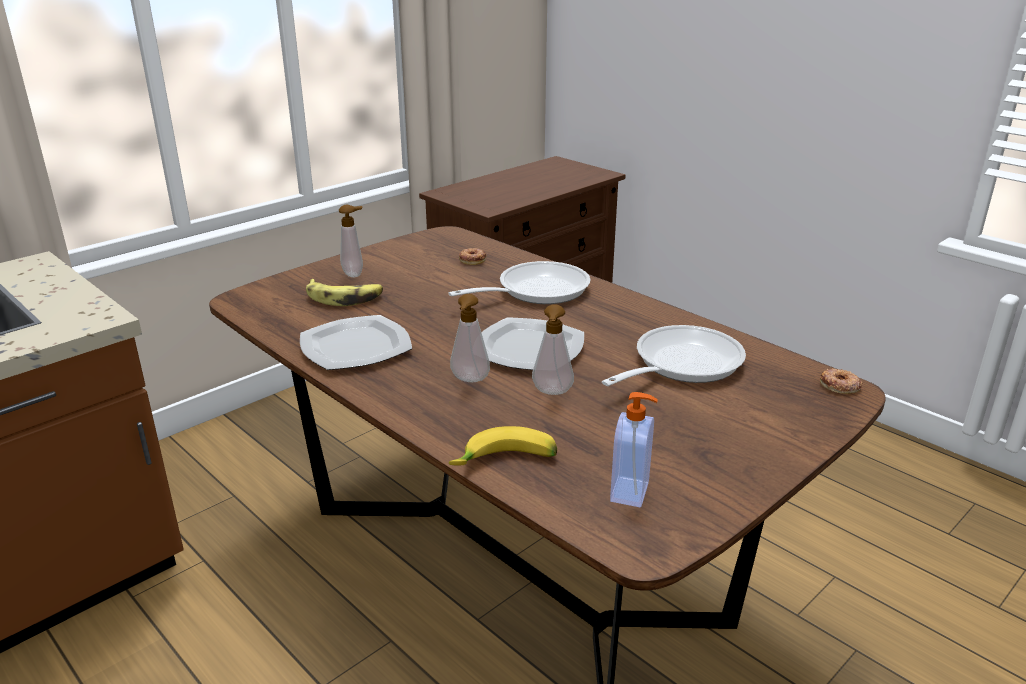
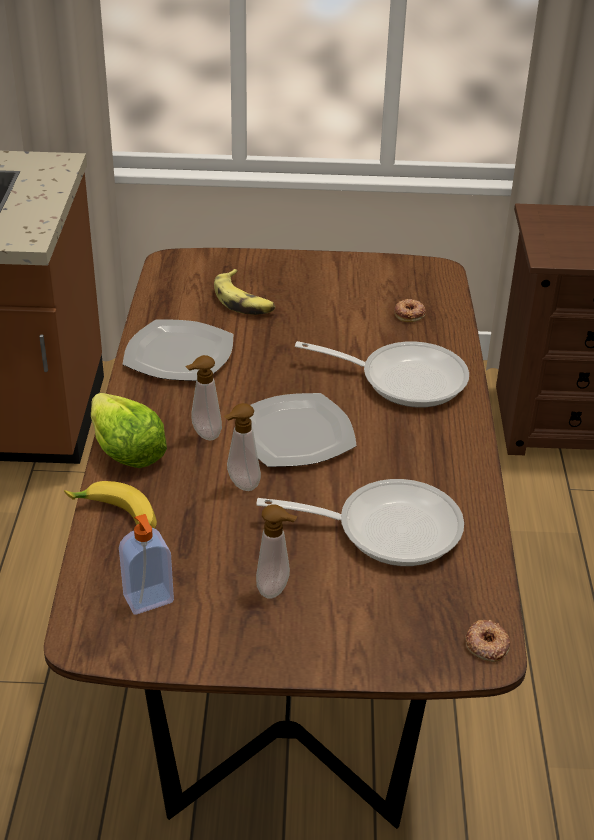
camera: 45 degrees right, 10 degrees up
(355, 274) = (289, 279): soap dispenser -> soap dispenser (276, 589)
(430, 420) = (125, 450): none -> lettuce

